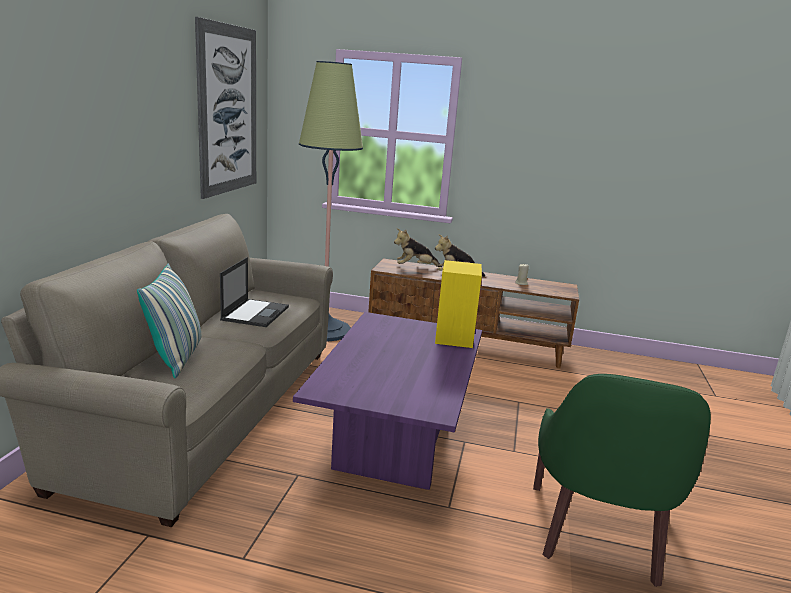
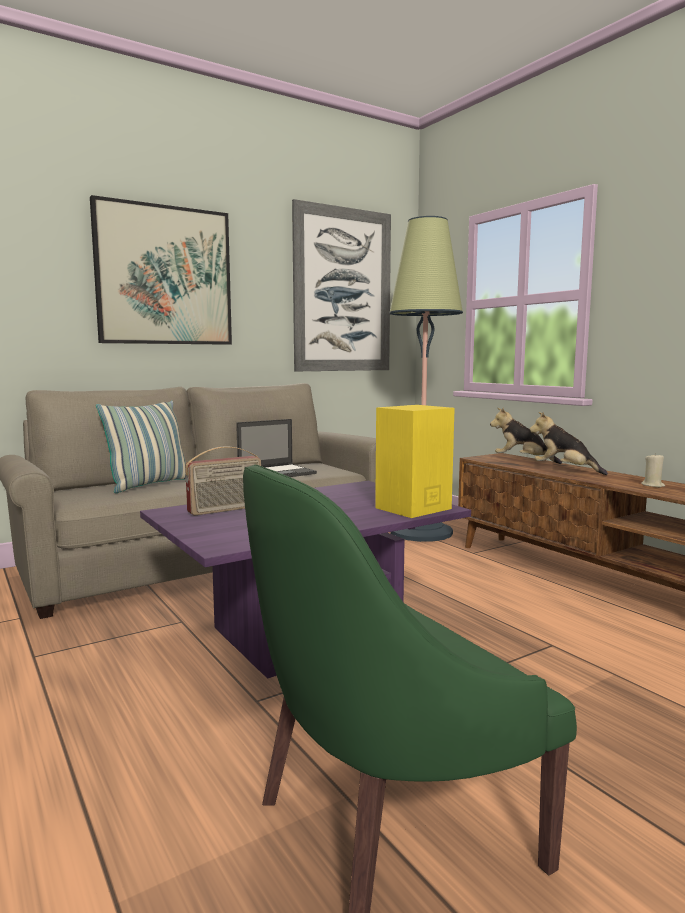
camera: 45 degrees right, 10 degrees down
(106, 113) = (164, 276): none -> picture
(353, 375) = (226, 510): none -> radio

